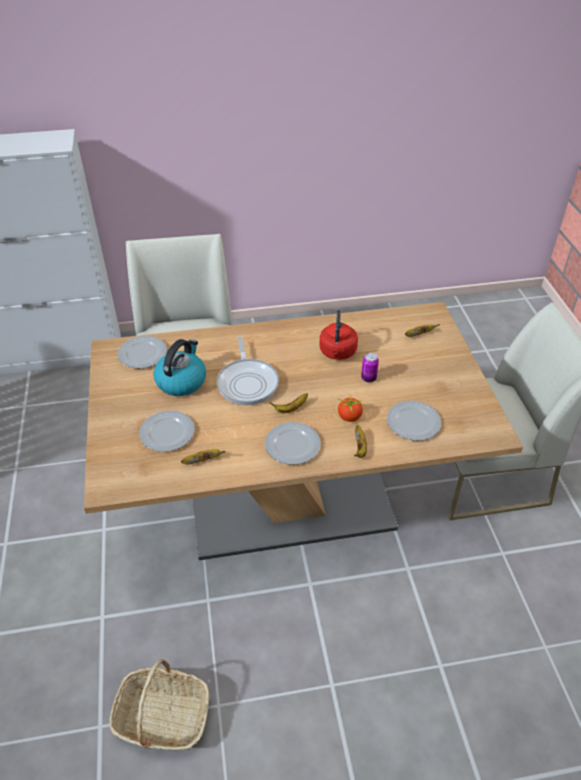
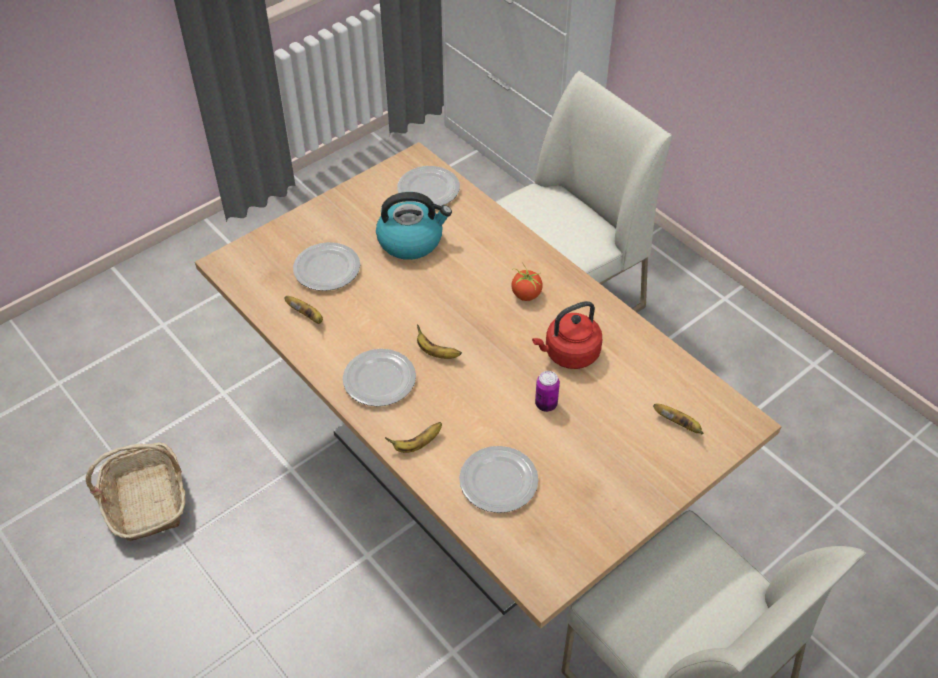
camera: 60 degrees right, 5 degrees up
(247, 382) = (451, 295): frying pan -> none
(349, 417) = (462, 413): tomato -> tomato (526, 294)

